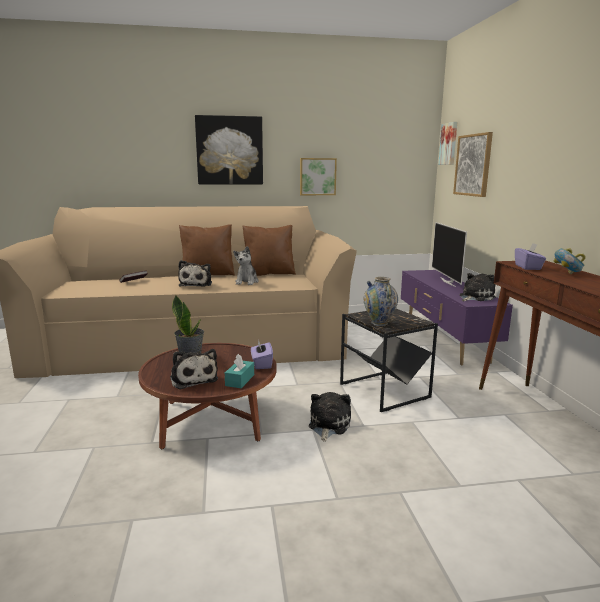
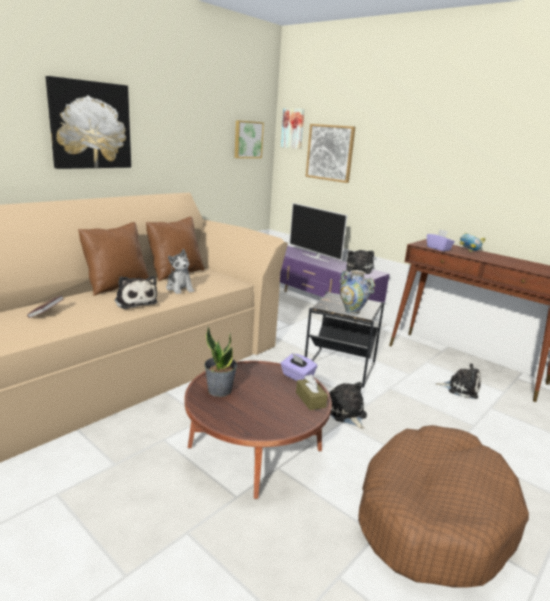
camera: 40 degrees left, 5 degrees up
(193, 379) = (268, 413): plush toy -> plush toy (460, 388)
(240, 380) = (310, 400): turquoise tissue box -> brown tissue box
(273, 527) = (432, 516): none -> brown dog bed
(317, 176) = (182, 157): picture -> picture (247, 139)

